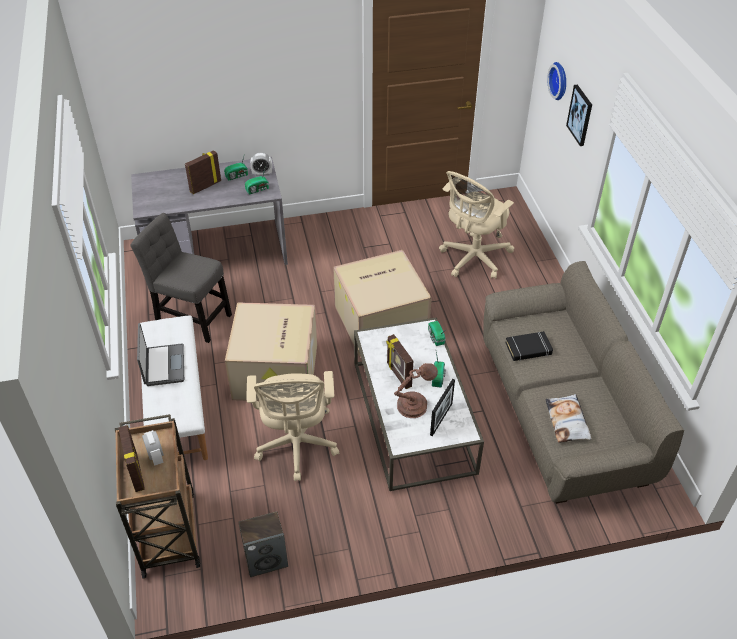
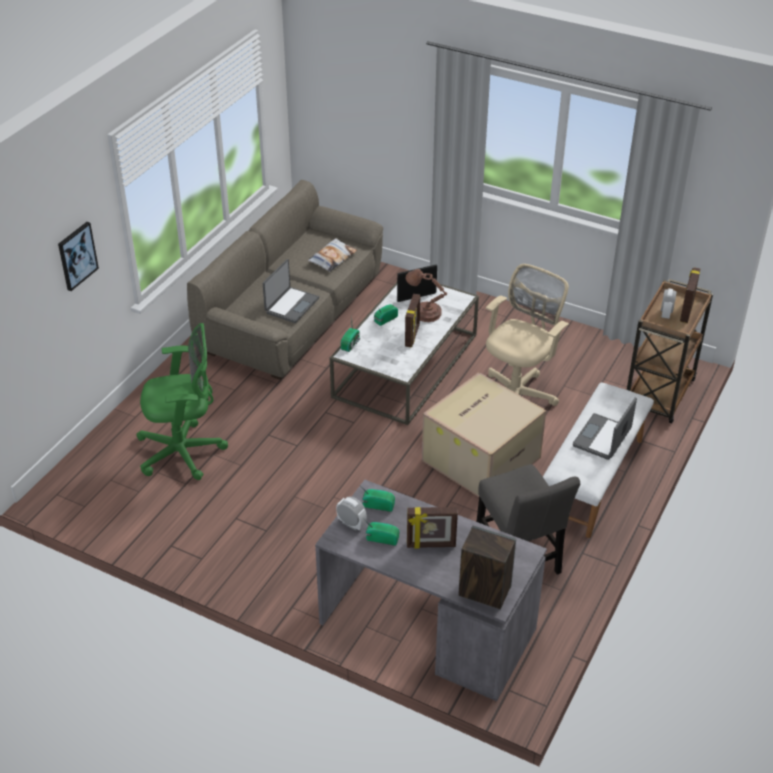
camera: 140 degrees left, 5 degrees down
(266, 559) = (598, 346): speaker -> speaker (484, 591)
(381, 320) = (341, 447): cardboard box -> none
(472, 259) = (184, 452): beige office chair -> green office chair
(528, 349) = (291, 305): black book -> laptop
(560, 80) = (30, 286): wall clock -> none

